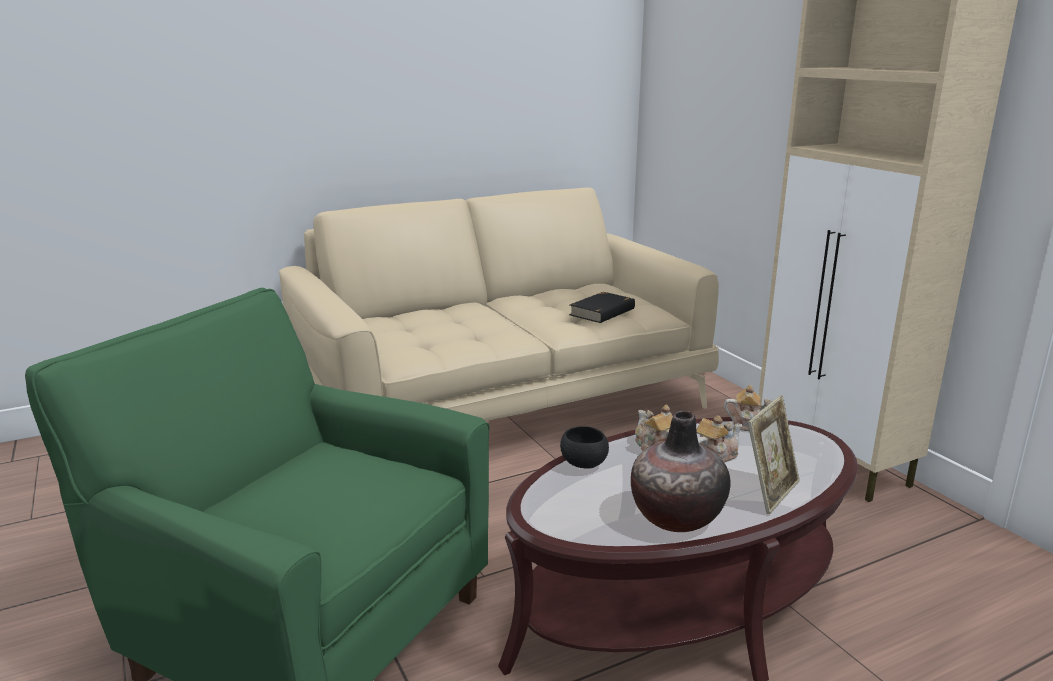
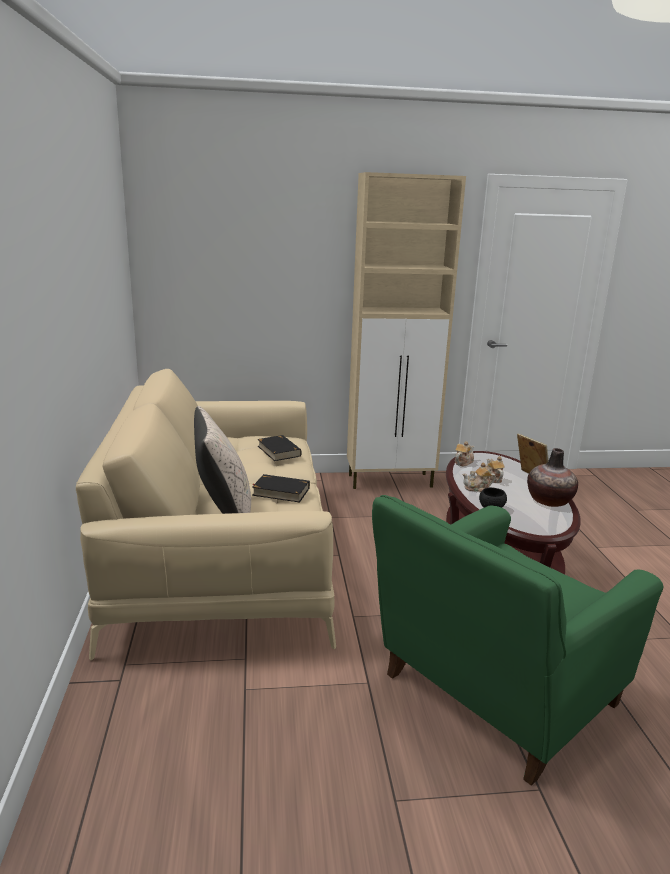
camera: 70 degrees left, 0 degrees up
(418, 320) = (224, 511): none -> beige pillow
(486, 331) = (281, 491): none -> black book

